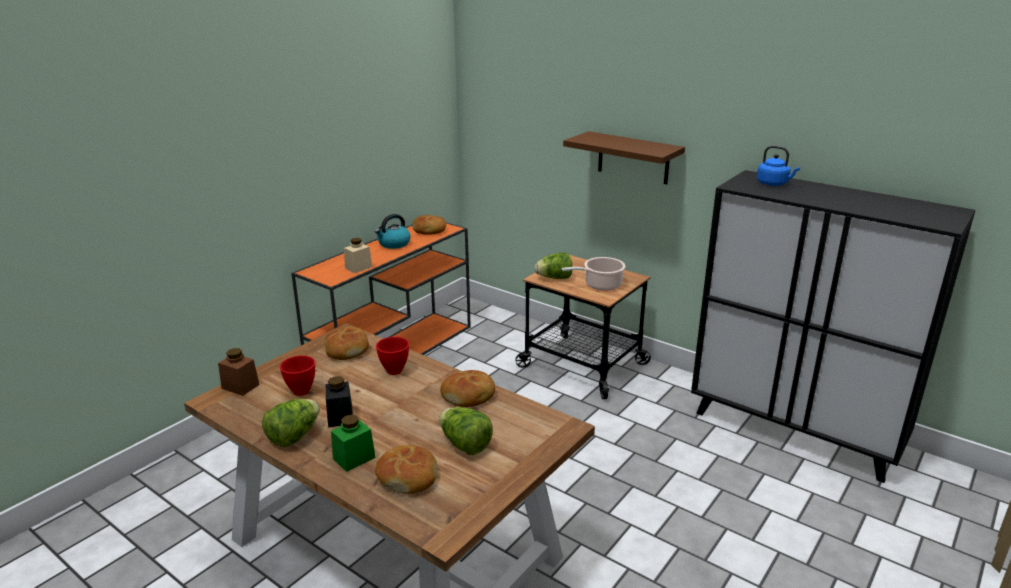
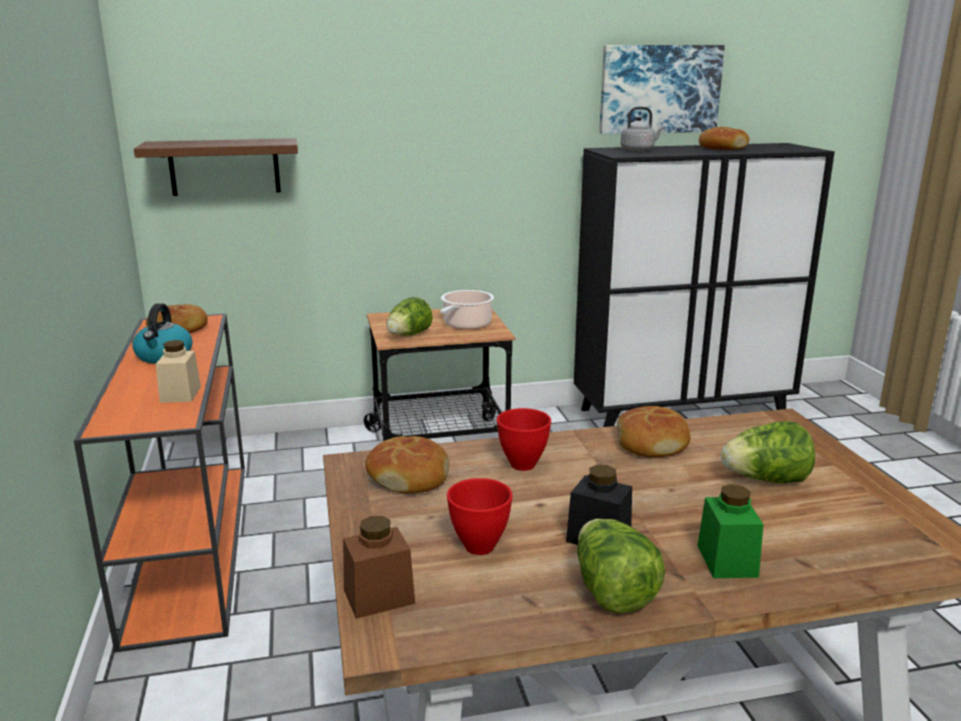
camera: 50 degrees left, 5 degrees down
(408, 476) = (810, 537): bread -> bread (722, 148)
(633, 158) = (440, 162): brown shelf -> brown shelf (224, 167)
(774, 184) = (639, 150): blue kettle -> grey kettle
(829, 130) = (659, 89): none -> picture

